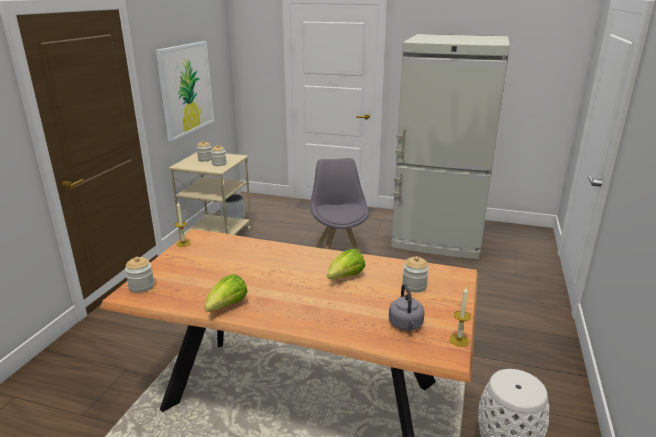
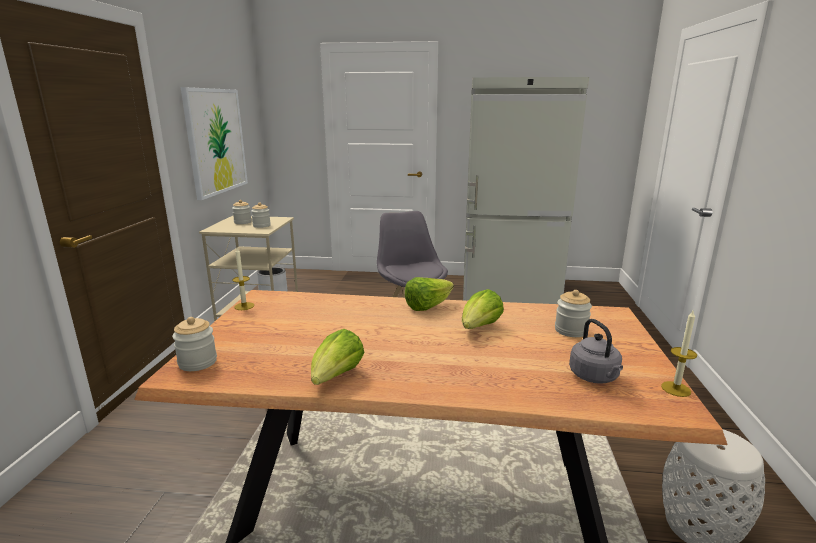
camera: 10 degrees left, 5 degrees down
(316, 255) = (427, 306): none -> lettuce

